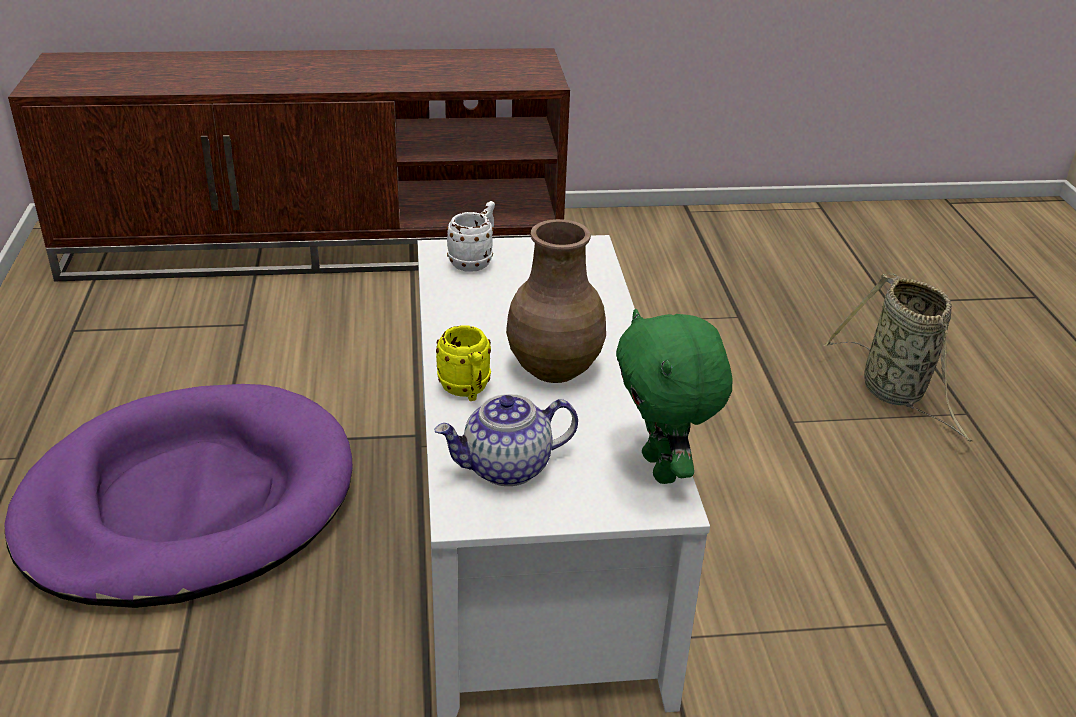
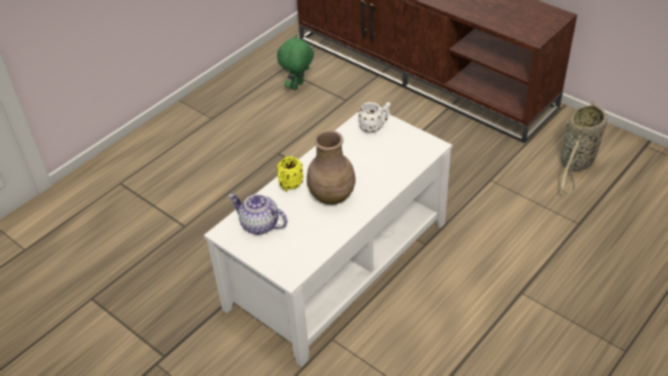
camera: 50 degrees right, 10 degrees up
(188, 502) = (242, 171): purple dog bed -> none
(662, 468) = (307, 261): green plush toy -> green plush toy (298, 86)
(896, 394) = (601, 315): basket -> basket (576, 163)

